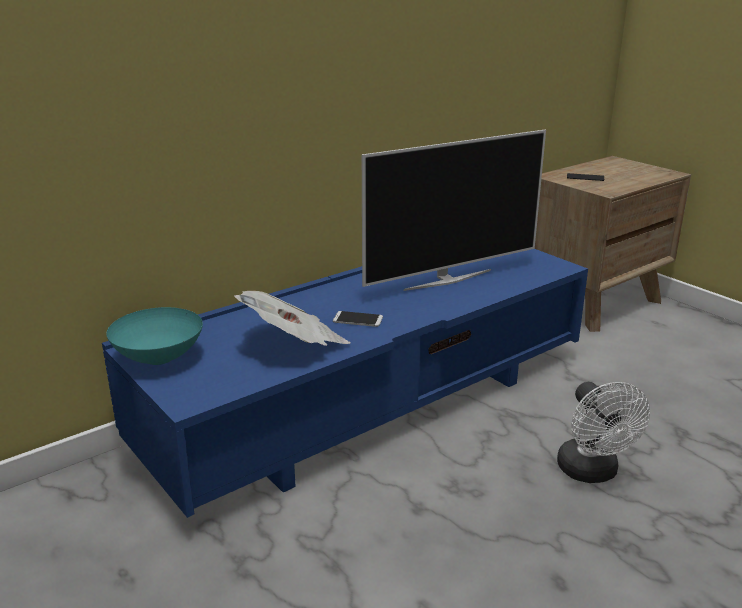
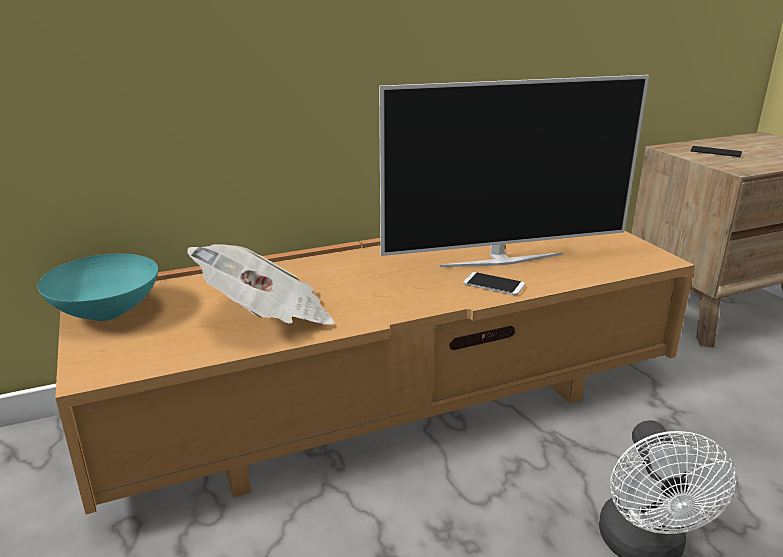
camera: 15 degrees right, 0 degrees up
(358, 319) = (362, 295): phone -> phone (493, 284)
(370, 401) = (392, 395): blue tv stand -> brown tv stand

